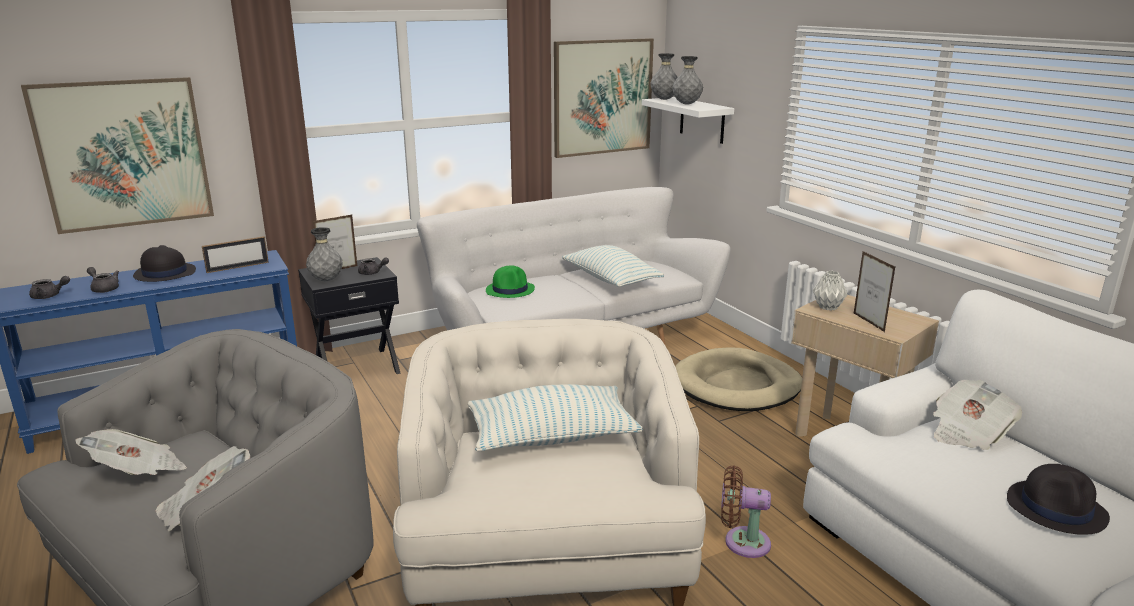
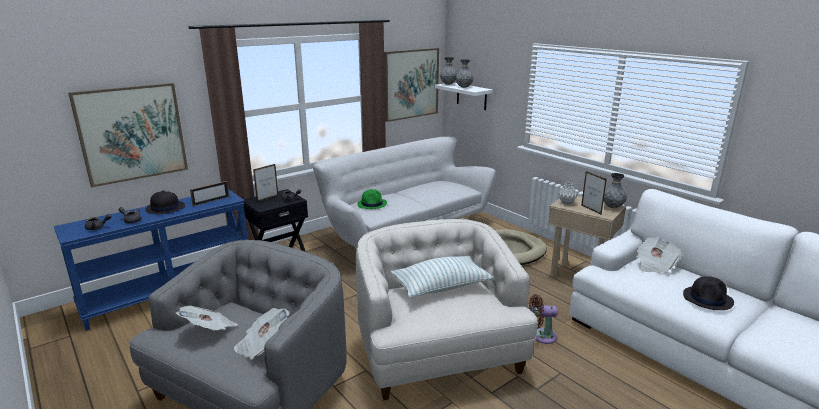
camera: 10 degrees left, 0 degrees up
(326, 280) = (264, 205): grey vase -> grey vase (612, 207)
(611, 280) = (428, 194): pillow -> none

